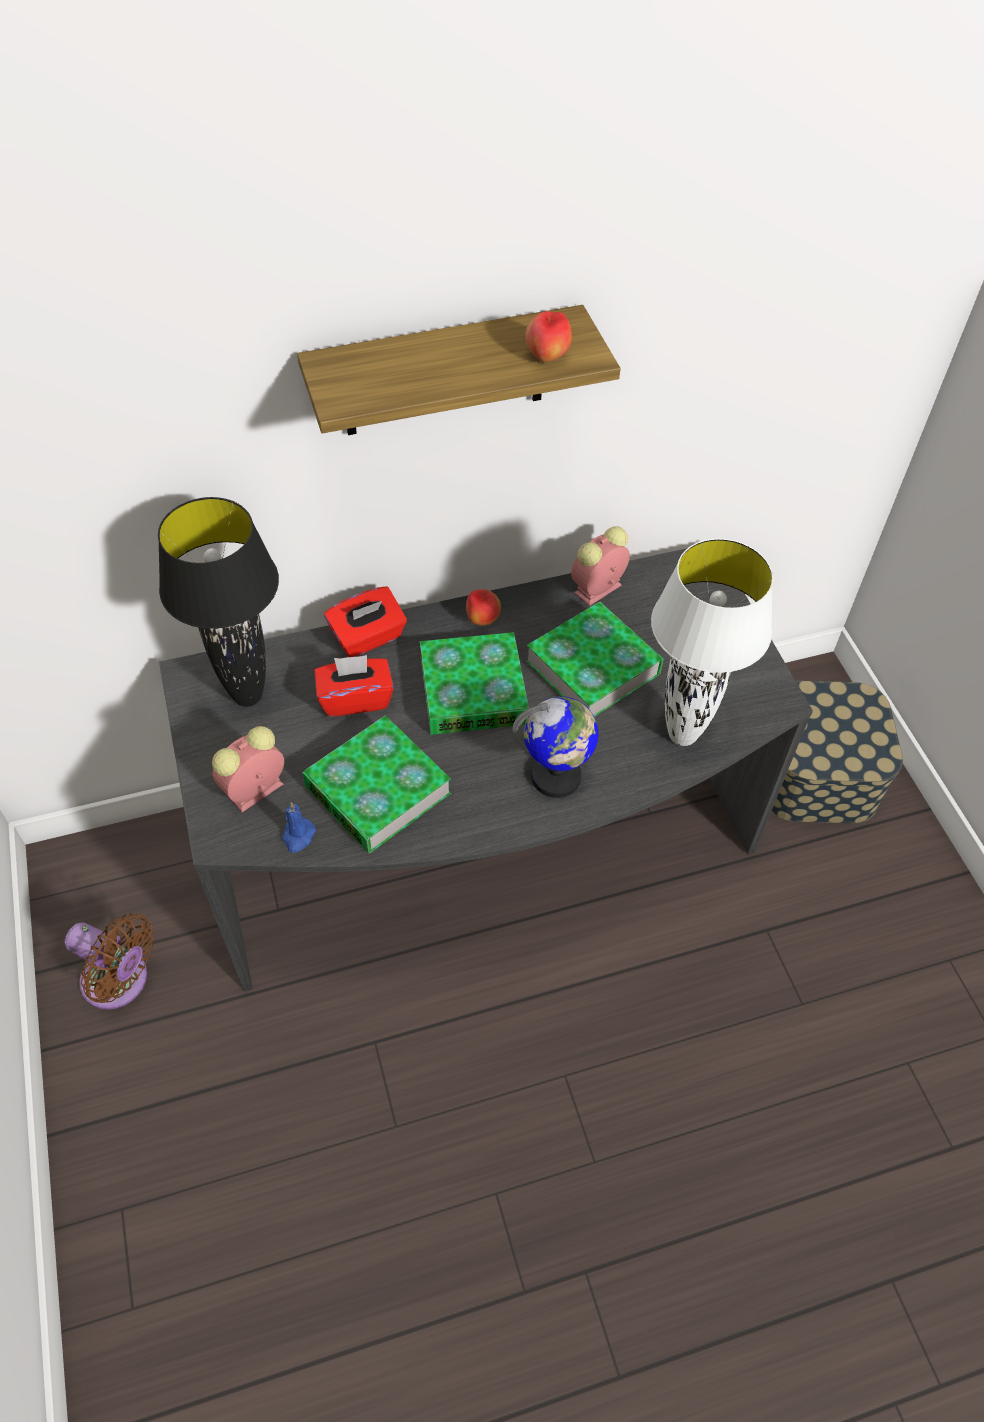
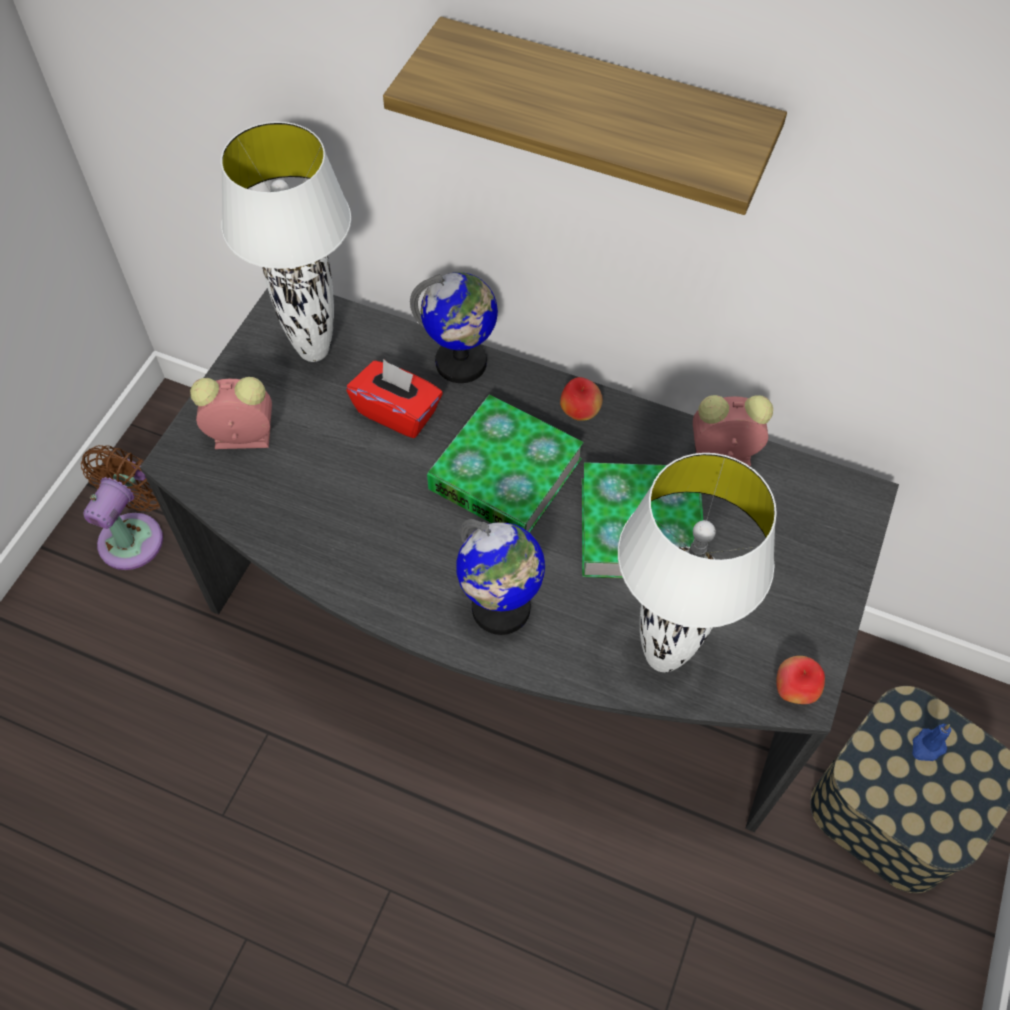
camera: 40 degrees right, 5 degrees up
(120, 982) = (135, 535): brown fan -> brown fan turned 135 degrees counterclockwise
(249, 696) = (314, 352): black table lamp -> white table lamp
(298, 836) = (236, 501): blue candle -> blue candle (927, 747)
(368, 637) = (461, 363): red tissue box -> globe
(378, 790) = (336, 507): book -> none
(547, 357) = (678, 148): apple -> apple (793, 690)

